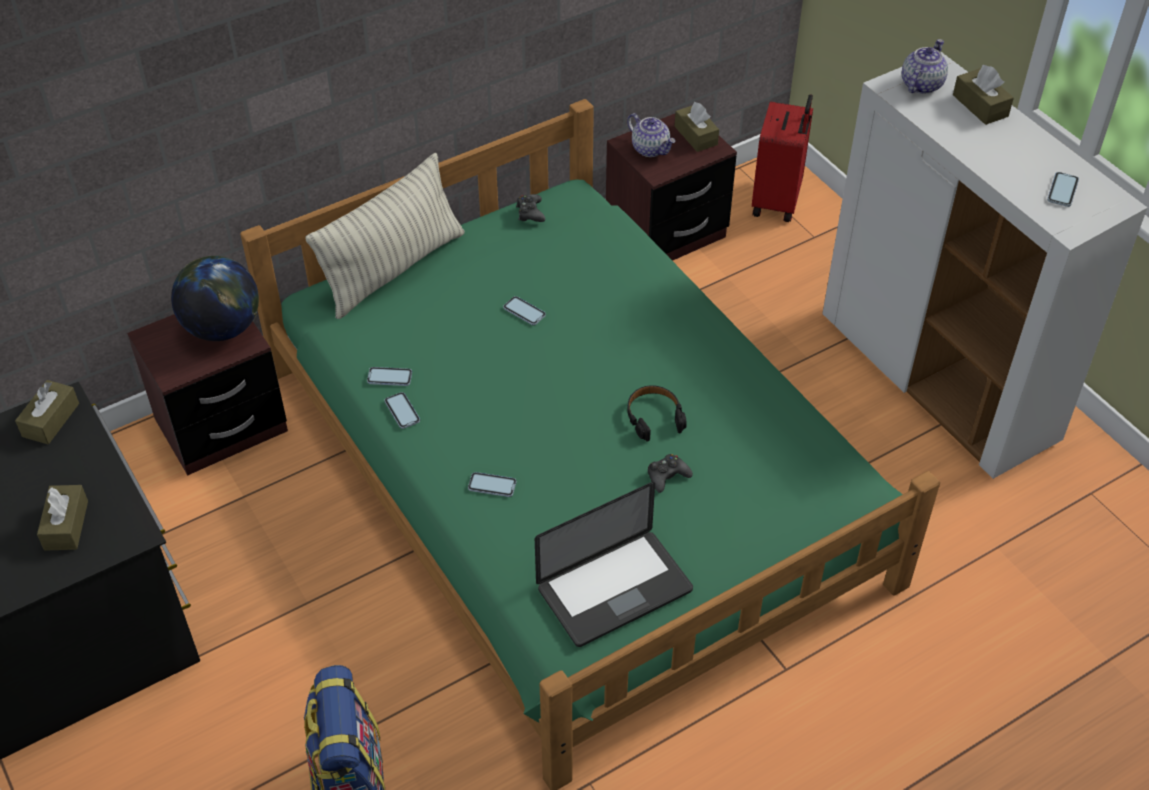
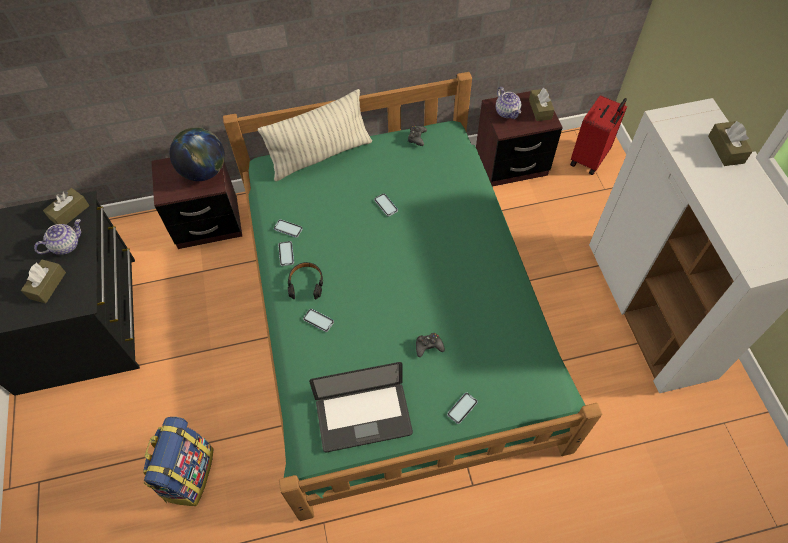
camera: 20 degrees right, 10 degrees up
(654, 417) = (437, 301): black headphones -> black headphones (306, 283)
(921, 84) = (687, 122): teapot -> teapot (66, 245)
(1062, 190) = (763, 236): phone -> phone (462, 408)

